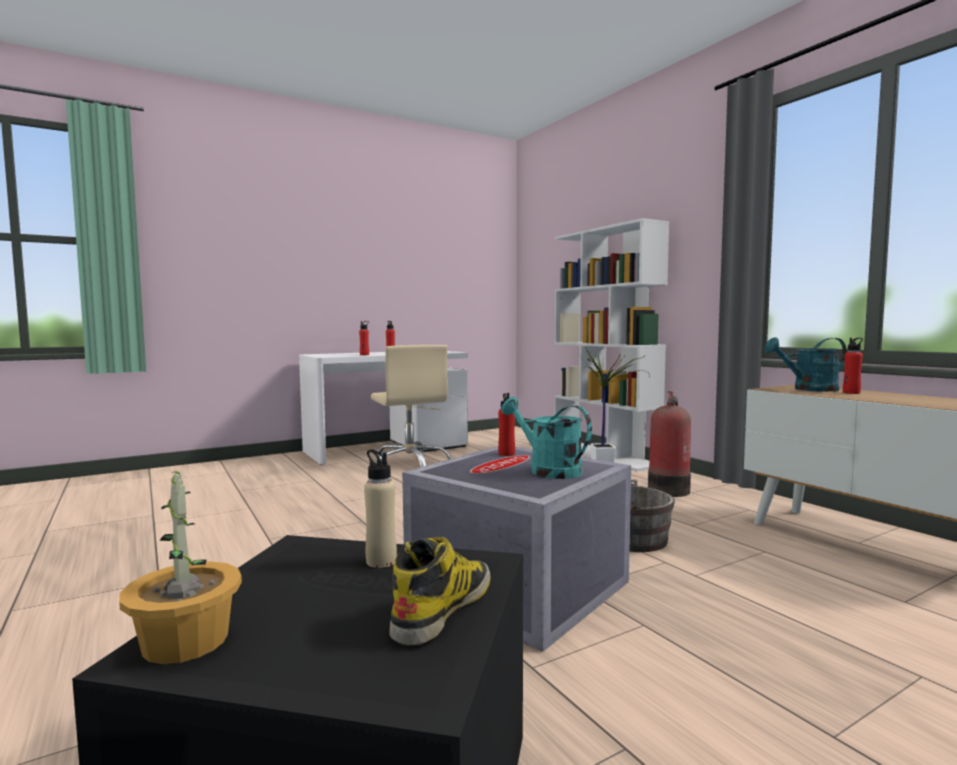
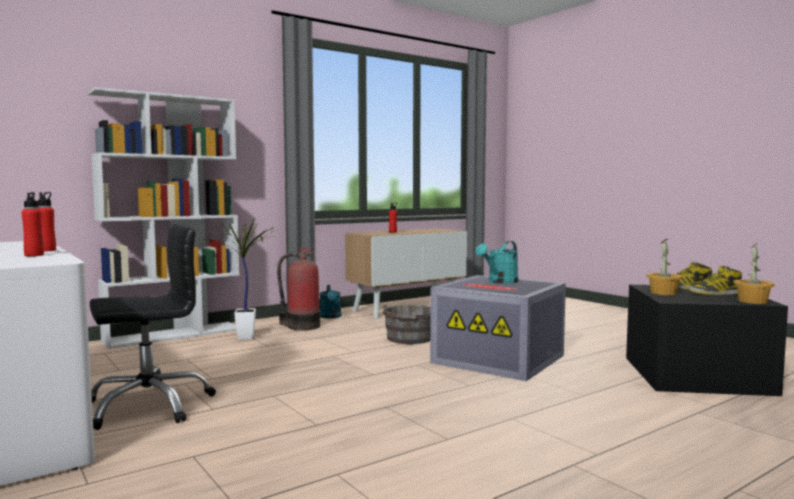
camera: 95 degrees left, 0 degrees up
(334, 626) = (715, 293): none -> boot
(381, 561) = (664, 293): beige bottle -> potted plant
(410, 466) = (148, 406): beige office chair -> black office chair
(506, 454) = (462, 286): red bottle -> none
(808, 389) = (377, 233): turquoise watering can -> turquoise watering can (331, 317)

